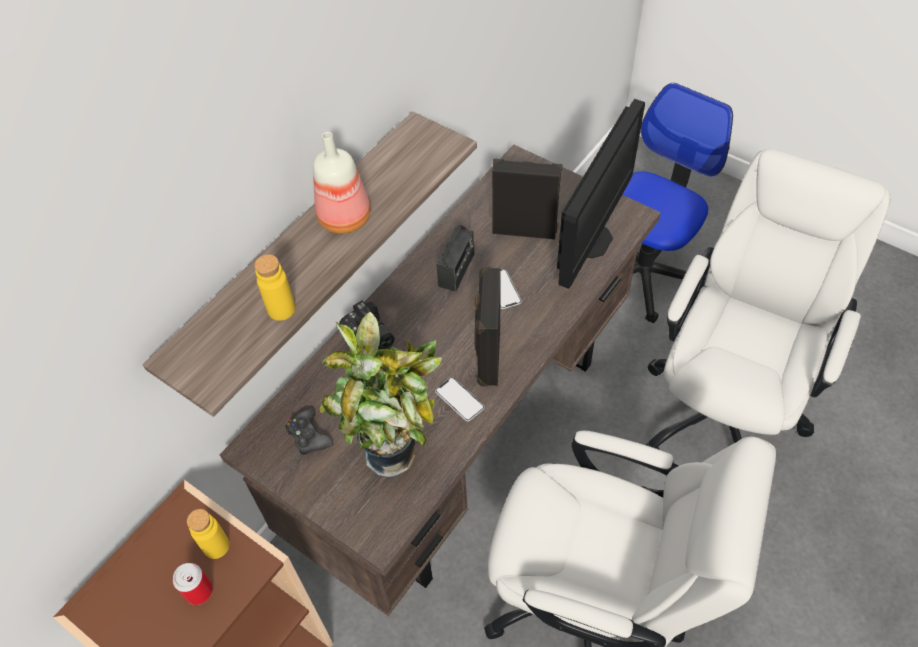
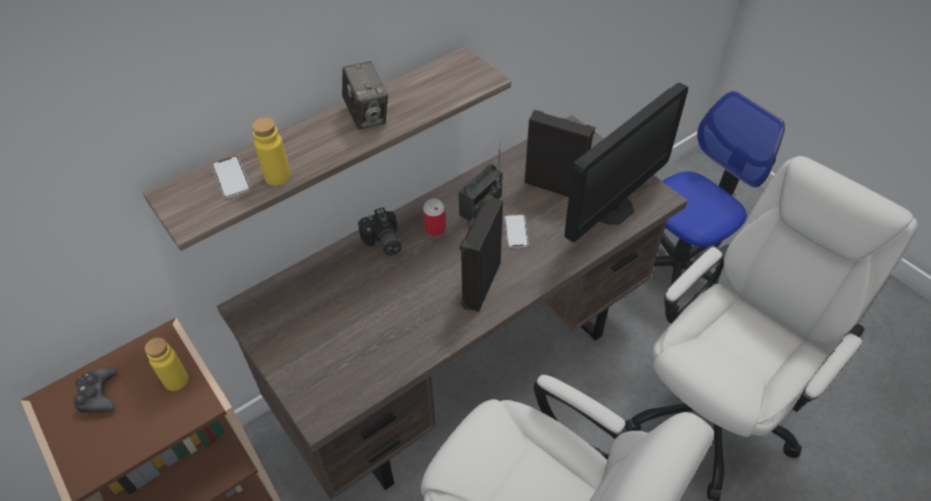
camera: 15 degrees right, 5 degrees down
(199, 591) = (144, 414): can -> can (435, 229)
(308, 436) = (296, 311): black game controller -> black game controller (98, 395)
(344, 217) = (367, 116): bottle -> camera
(397, 454) = (365, 347): potted plant -> none
(459, 399) = (439, 315): phone -> phone (231, 178)

